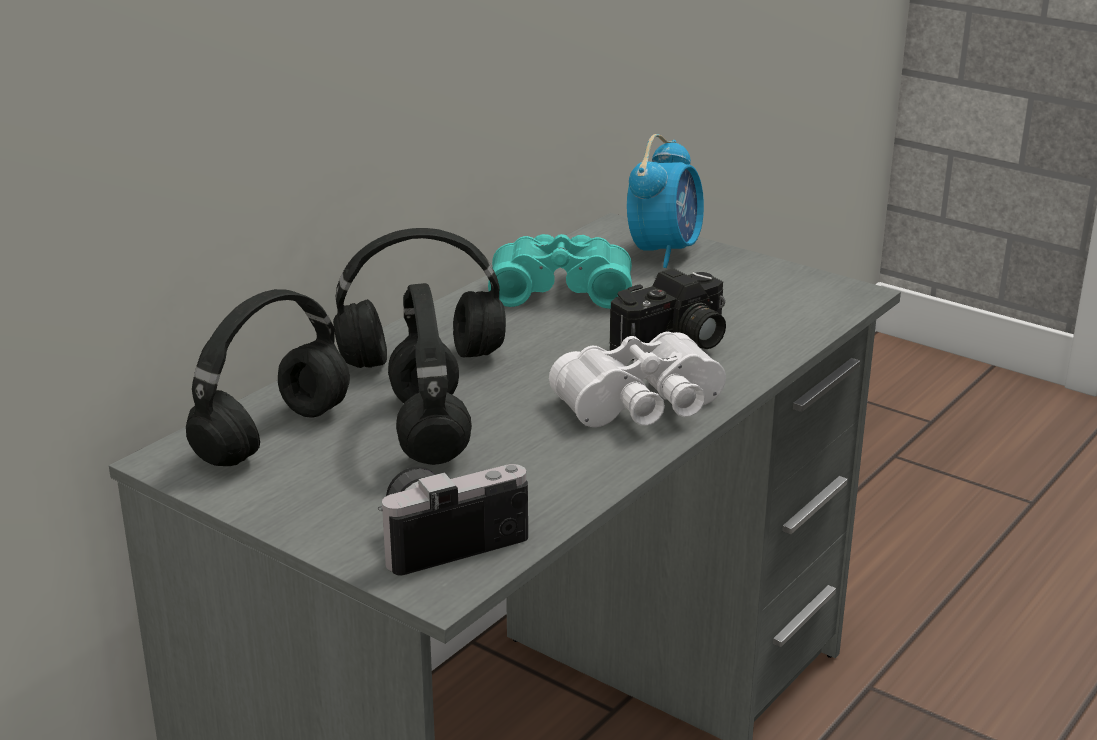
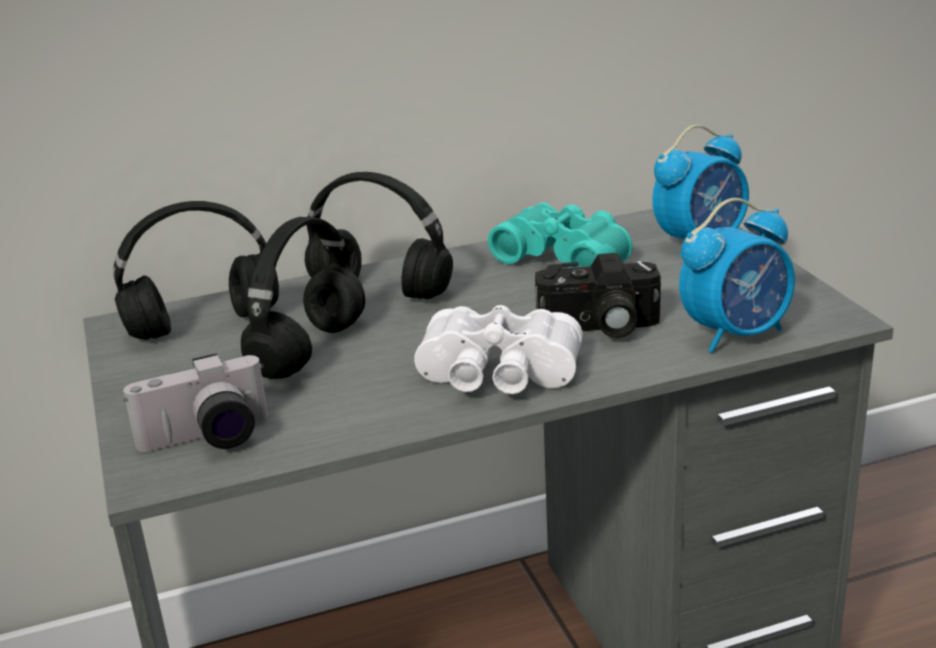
camera: 35 degrees right, 0 degrees up
(447, 537) = (207, 440): camera -> camera turned 150 degrees clockwise
(793, 323) = (736, 334): none -> alarm clock

